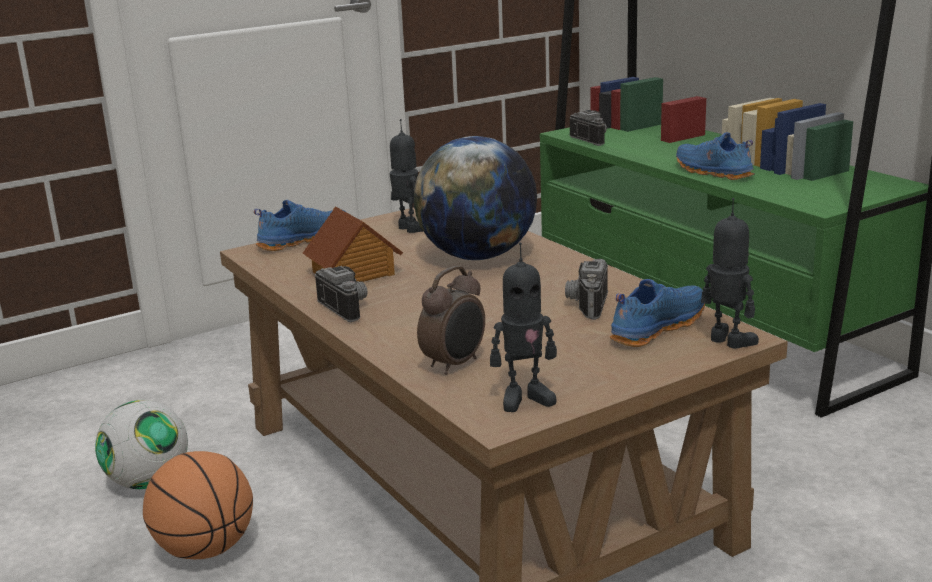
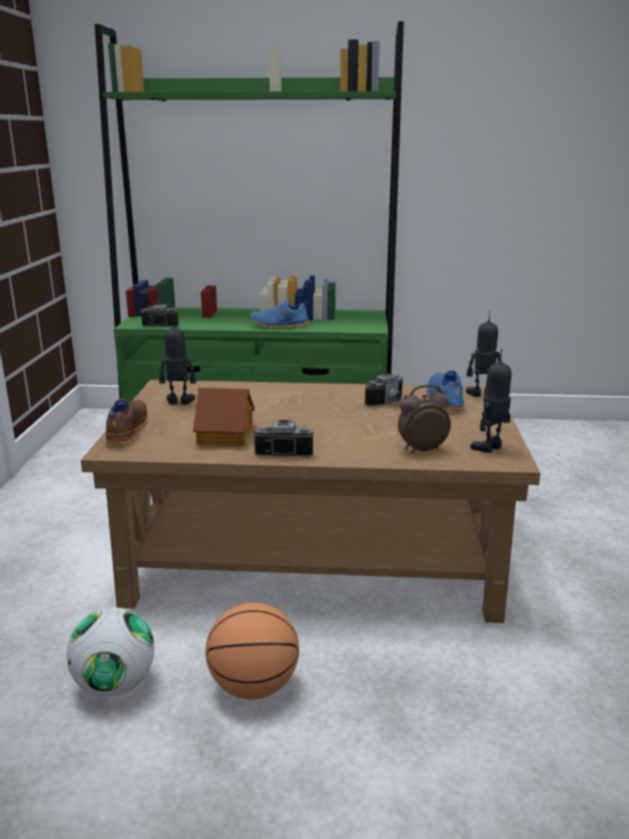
camera: 55 degrees left, 0 degrees up
(302, 240) = (126, 431): blue shoe -> brown shoe
(455, 364) = (421, 450): alarm clock -> alarm clock turned 90 degrees counterclockwise
(478, 256) = (268, 401): globe -> none
(525, 399) = (490, 448): toy robot -> toy robot turned 150 degrees counterclockwise
(585, 305) = (389, 403): camera -> camera turned 90 degrees counterclockwise

